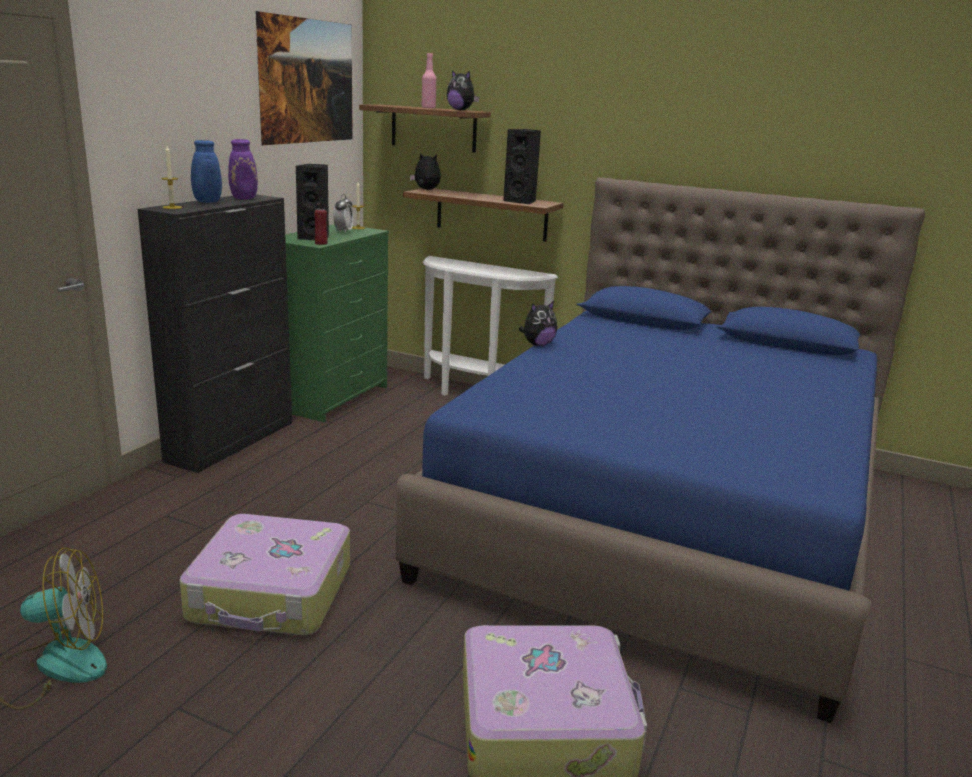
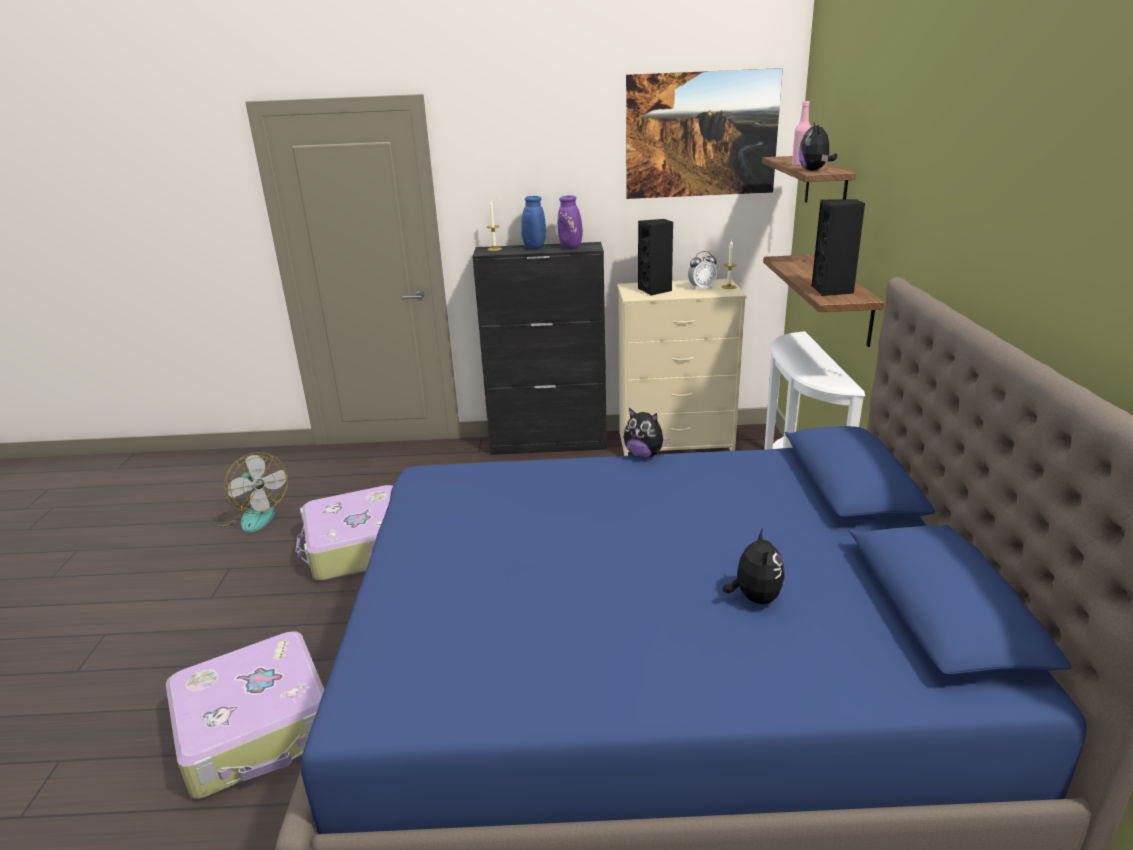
camera: 65 degrees right, 5 degrees up
(321, 243) = (638, 297): red bottle -> none
(332, 397) = (676, 443): green dresser -> beige dresser
(426, 190) = (797, 257): plush toy -> plush toy (754, 597)

